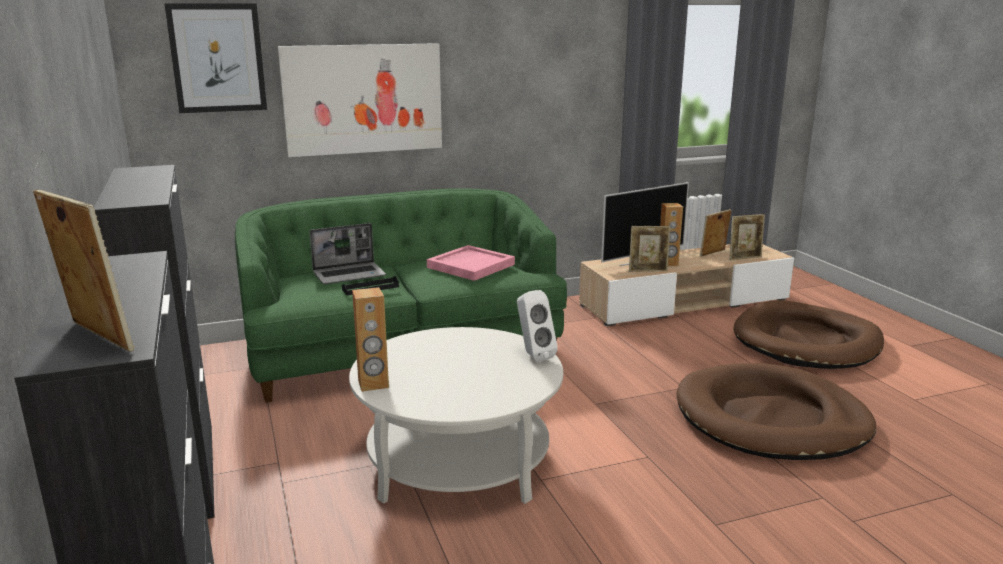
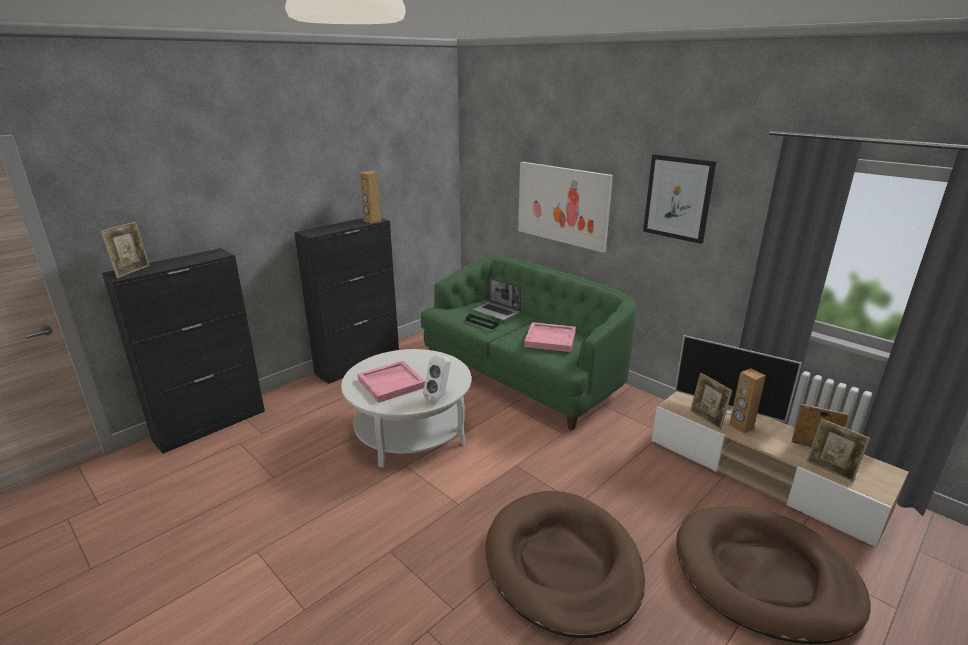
camera: 65 degrees right, 5 degrees up
(217, 58) = (496, 164): picture -> picture (678, 198)
(373, 384) = (372, 362): brown speaker -> brown speaker (372, 221)
(461, 380) = (391, 383): none -> pink tray

